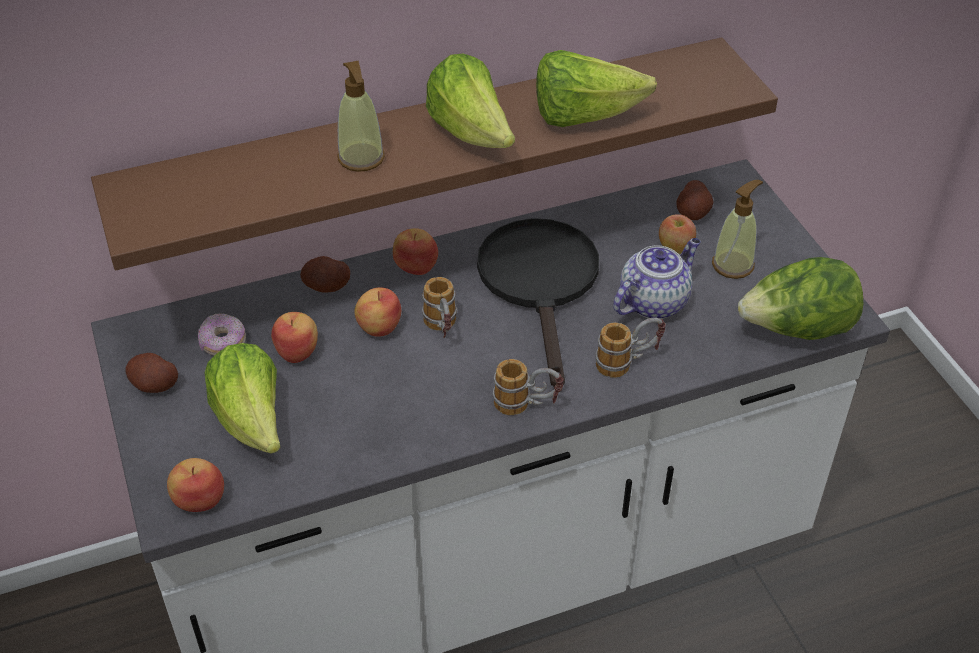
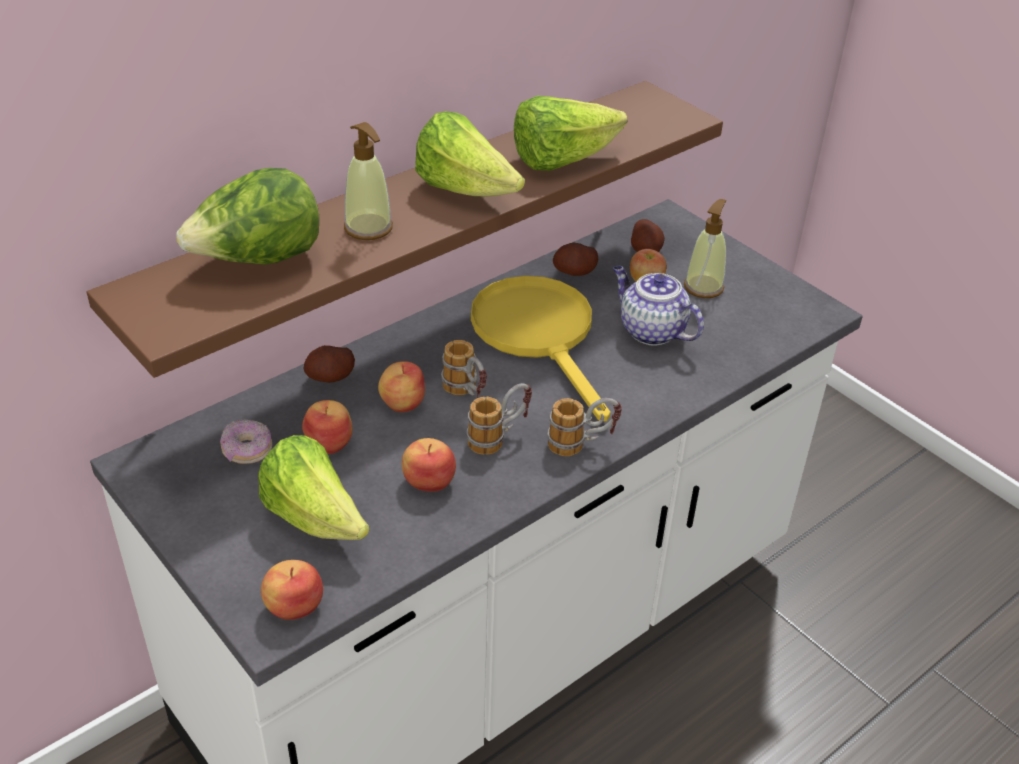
camera: 20 degrees left, 5 degrees down
(154, 384) = (191, 506): potato -> potato (574, 272)
(416, 265) = (411, 341): apple -> apple (429, 481)
(541, 284) = (540, 335): black frying pan -> yellow frying pan
(628, 363) = (655, 387): mug -> mug (499, 437)
(654, 301) = (650, 330): teapot -> teapot turned 75 degrees counterclockwise
(796, 330) = (786, 330): lettuce -> lettuce (258, 261)

